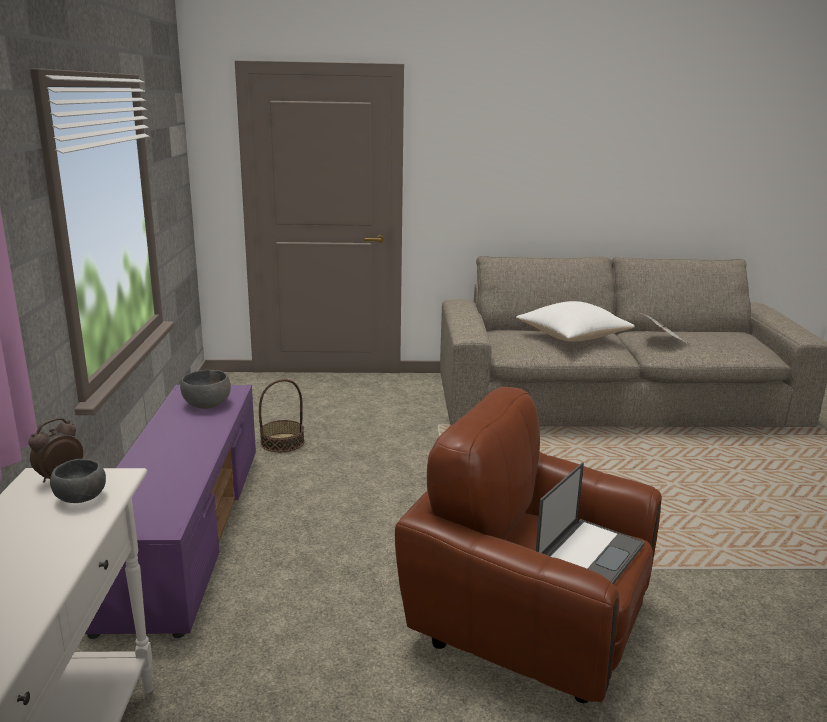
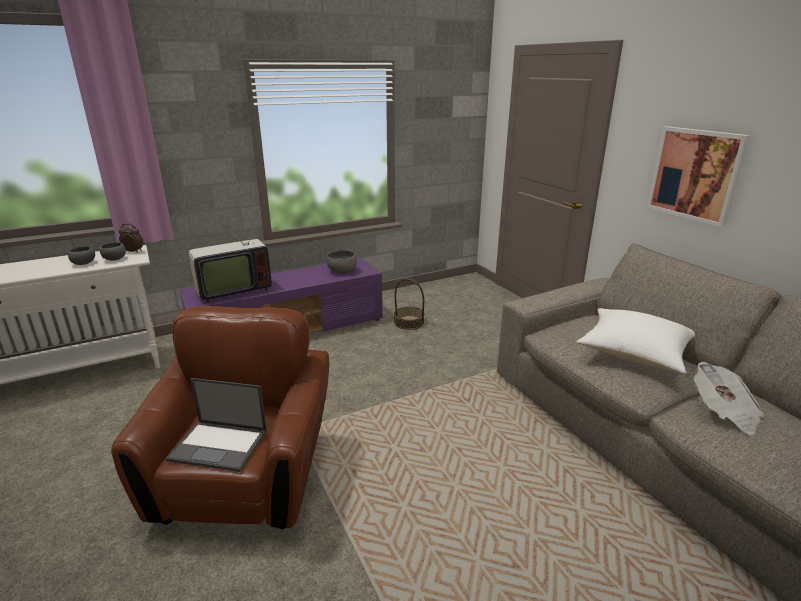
camera: 65 degrees right, 5 degrees up
(55, 530) = (84, 263): none -> grey bowl
(156, 490) = (232, 291): none -> television
(507, 184) = (695, 174): none -> picture

